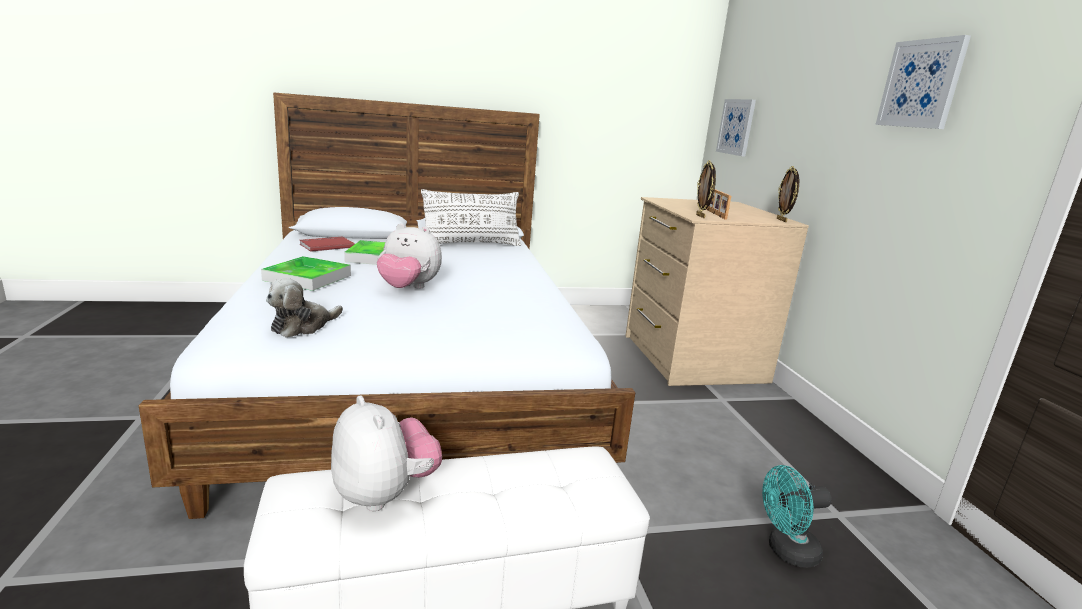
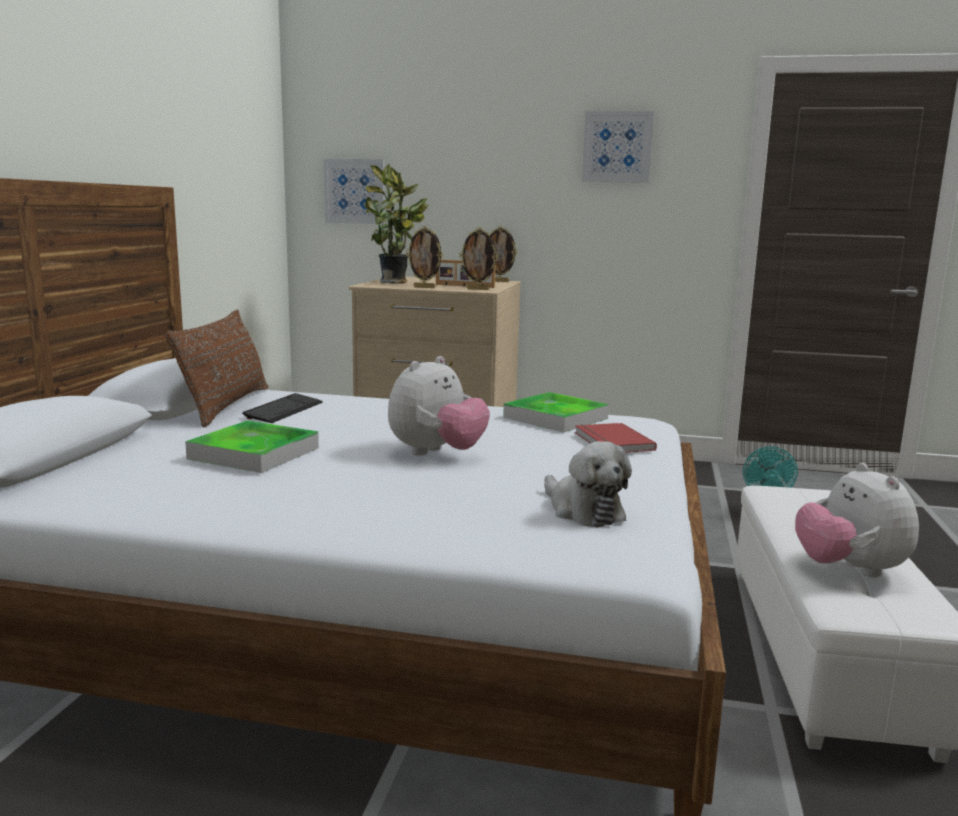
camera: 65 degrees left, 5 degrees down
(307, 278) = (346, 497): tray -> tray (555, 418)
(326, 245) = (118, 478): red book -> red book (611, 442)
(385, 494) = (850, 570): plush toy -> plush toy turned 90 degrees counterclockwise
(471, 244) = (226, 406): white pillow -> brown pillow
(474, 254) = (284, 410): none -> keyboard
(677, 207) = (424, 287): none -> picture frame
(690, 202) = (396, 282): none -> potted plant

